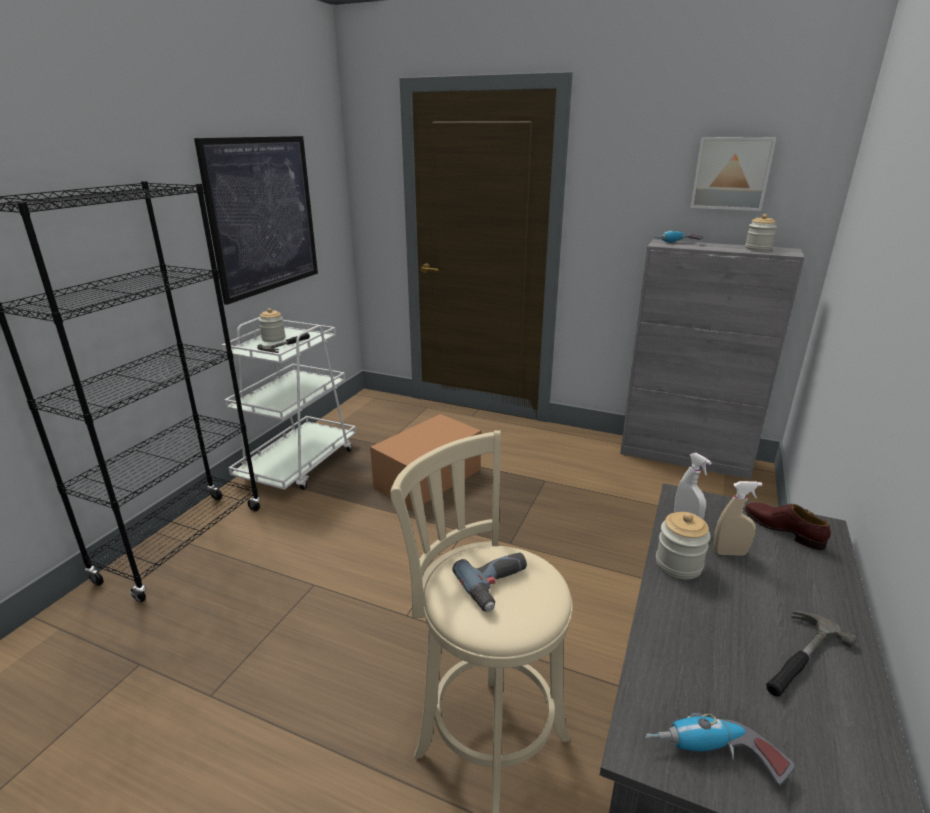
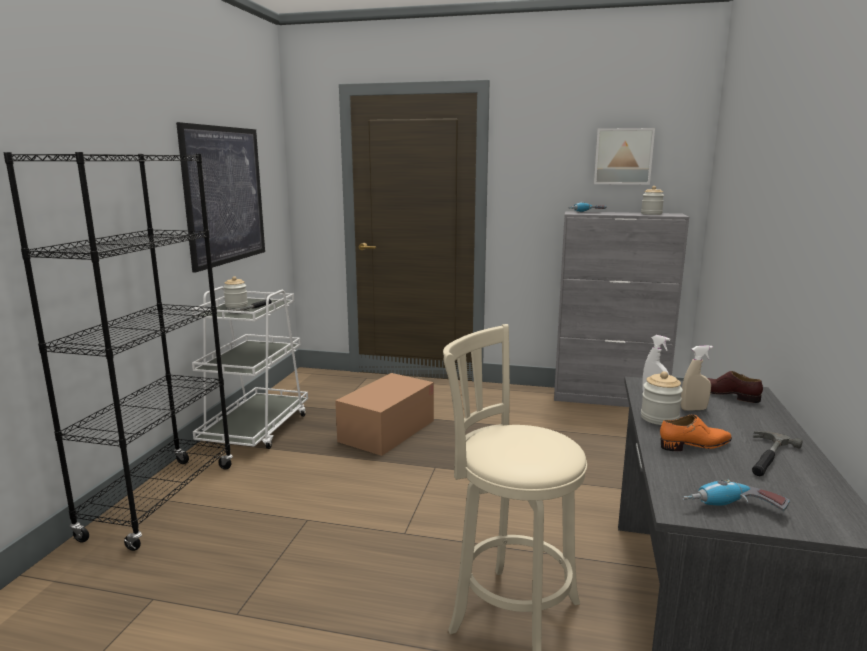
camera: 10 degrees left, 10 degrees down
(498, 586) = (524, 444): power drill -> none
(708, 622) = (695, 445): none -> orange shoe

